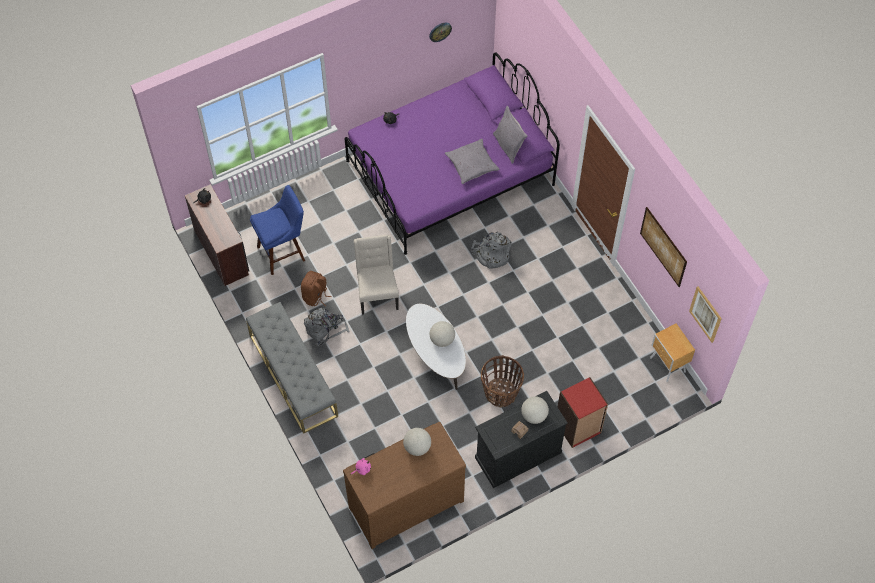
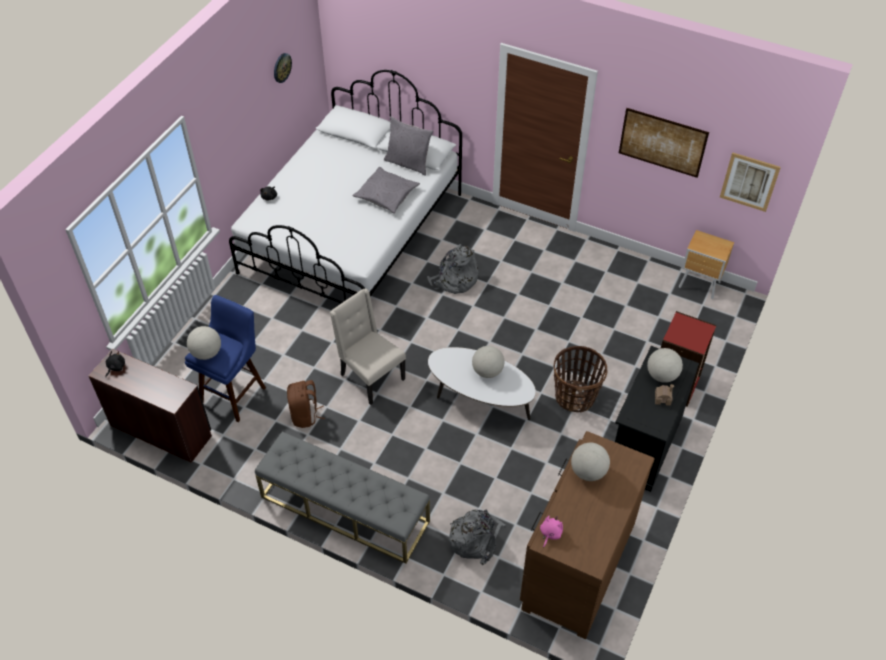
camera: 35 degrees left, 10 degrees down
(264, 221) = (206, 353): none -> globe
(325, 329) = (342, 441): grey backpack -> grey backpack (475, 539)
(450, 173) = (353, 233): purple bed -> white bed

